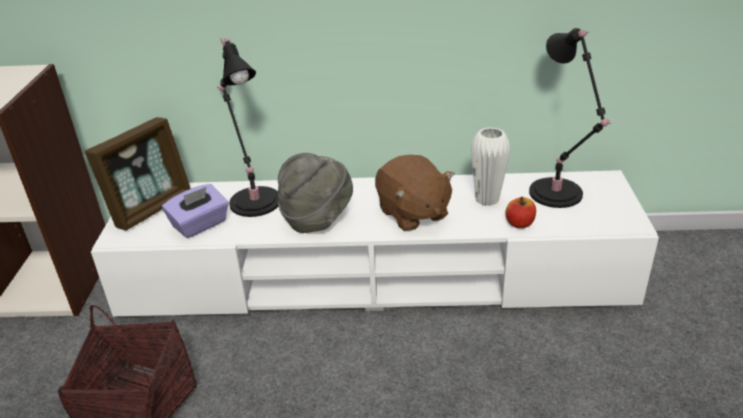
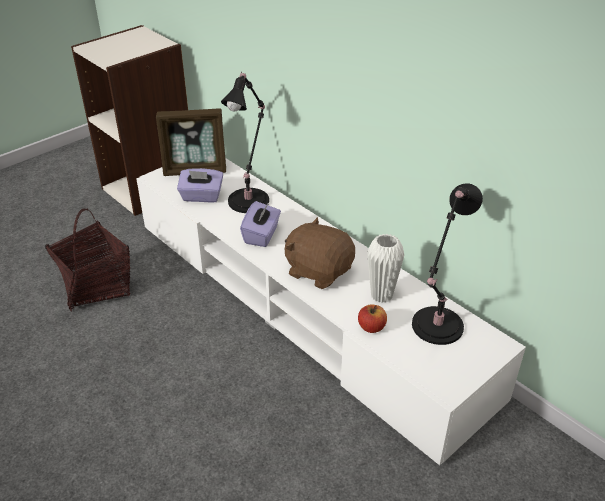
camera: 45 degrees right, 5 degrees up
(317, 219) = (261, 235): grey hat -> purple tissue box
(412, 214) = (318, 271): brown plush toy -> brown plush toy turned 105 degrees clockwise

